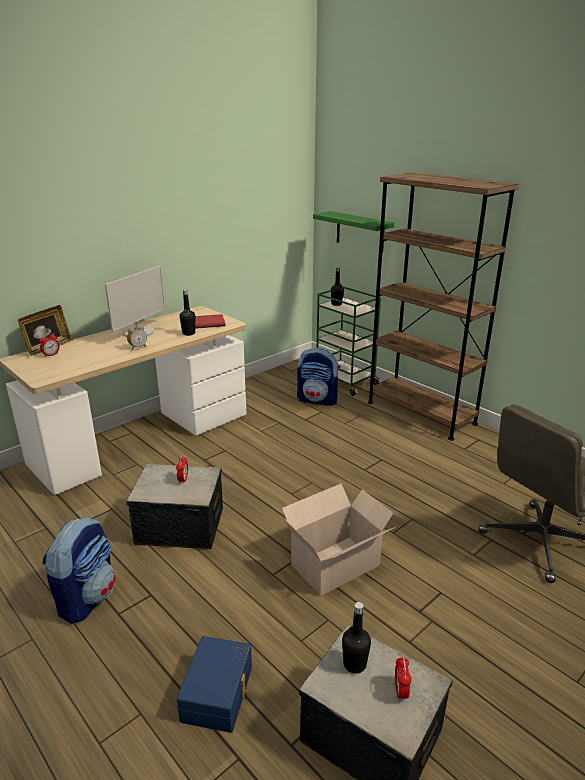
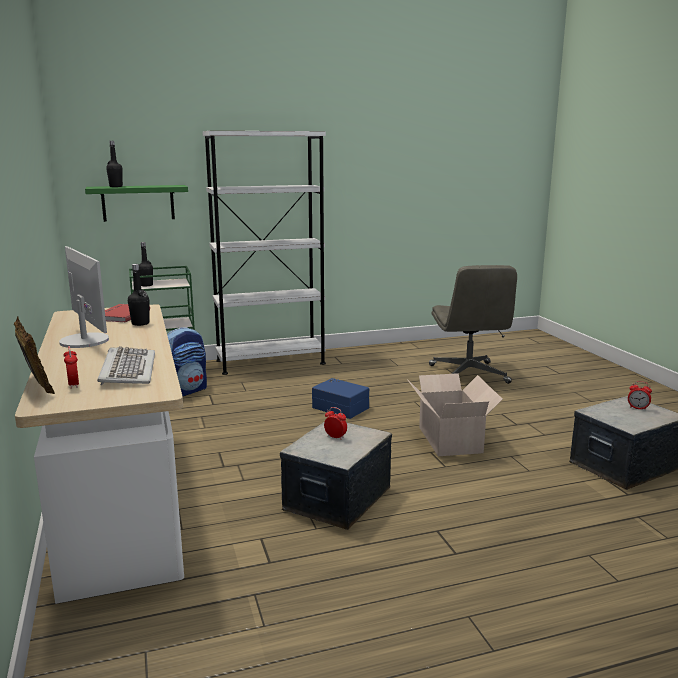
camera: 65 degrees left, 10 degrees down
(83, 359) = (127, 370): none -> keyboard
(87, 597) = (419, 571): backpack -> none
(137, 348) = (140, 345): alarm clock -> none
(219, 693) = (574, 514): blue storage box -> blue storage box (341, 407)
(354, 664) = (613, 415): black bottle -> black bottle (116, 186)
(420, 413) = (270, 362): brown bookcase -> white bookcase

